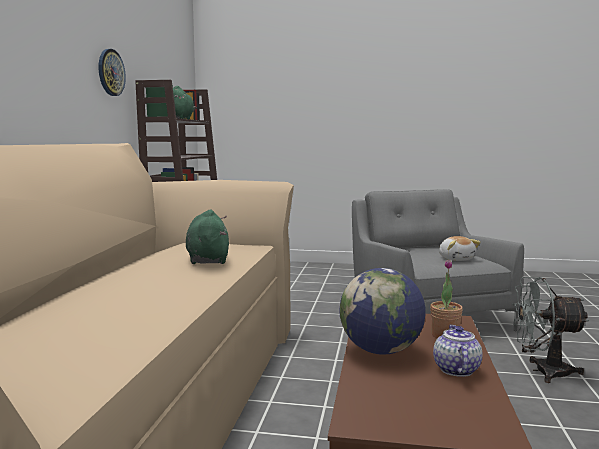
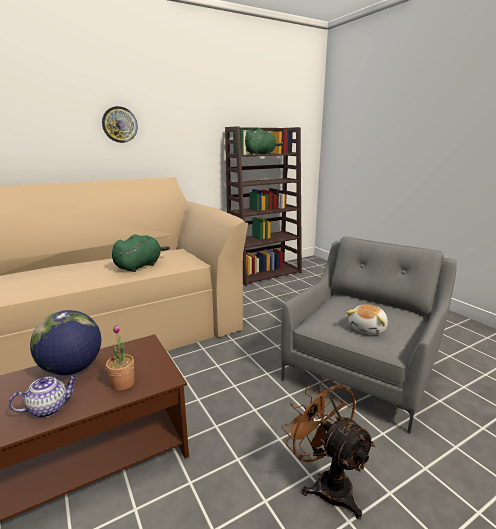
camera: 50 degrees right, 10 degrees up
(110, 72) = (200, 124): wall clock -> wall clock (119, 124)
(543, 371) = (326, 483): grey fan -> brown fan

